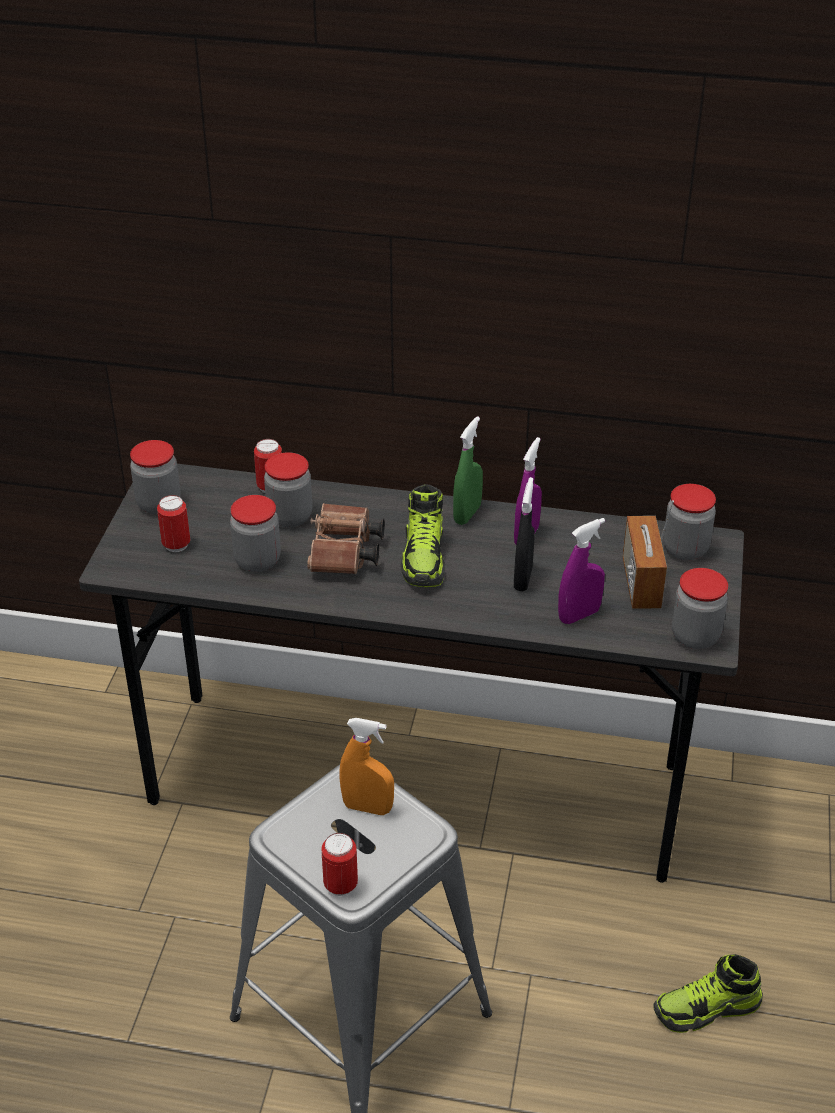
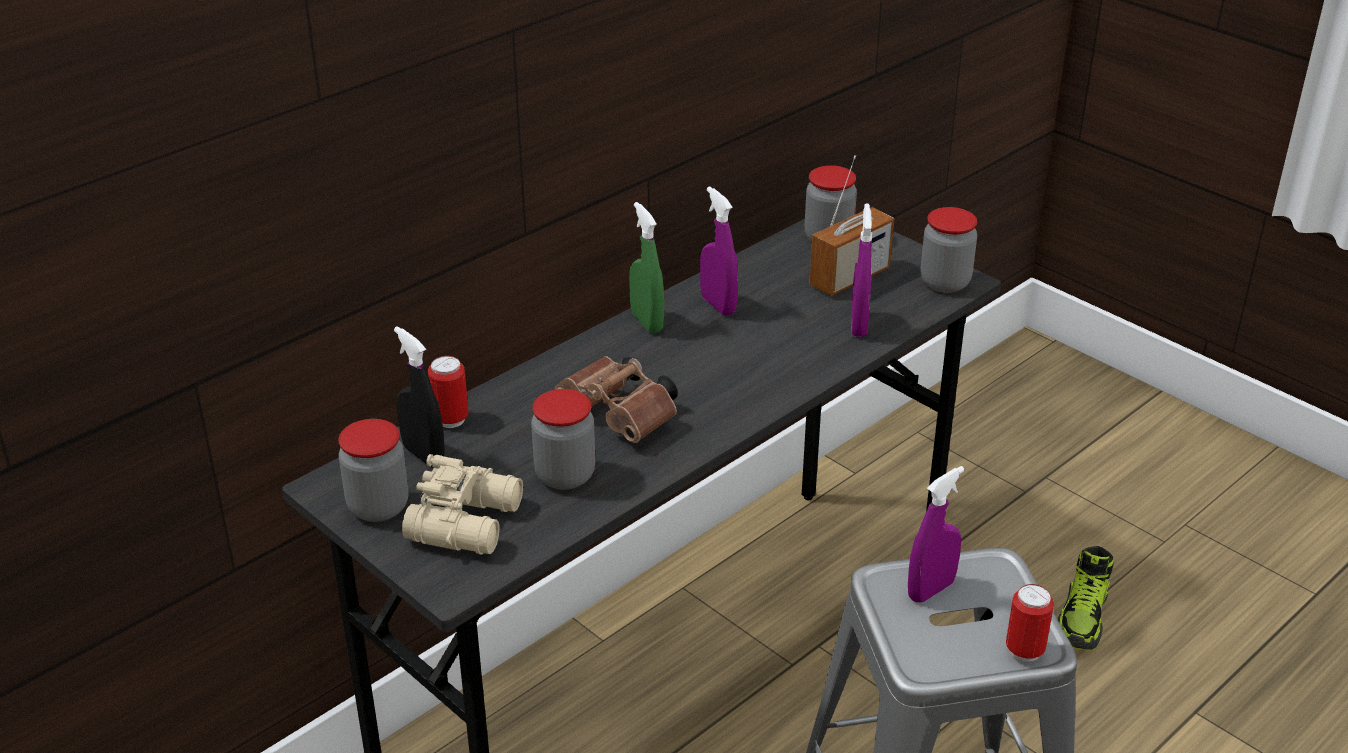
camera: 55 degrees left, 5 degrees down
(176, 545) = (469, 521): can -> beige binoculars
(290, 517) = (518, 426): jar -> none
(367, 807) = (931, 590): orange spray bottle -> purple spray bottle
(424, 558) = (683, 372): shoe -> none
(523, 578) = (776, 332): black spray bottle -> black spray bottle (423, 454)
(641, 583) = (850, 278): radio -> radio turned 75 degrees counterclockwise

